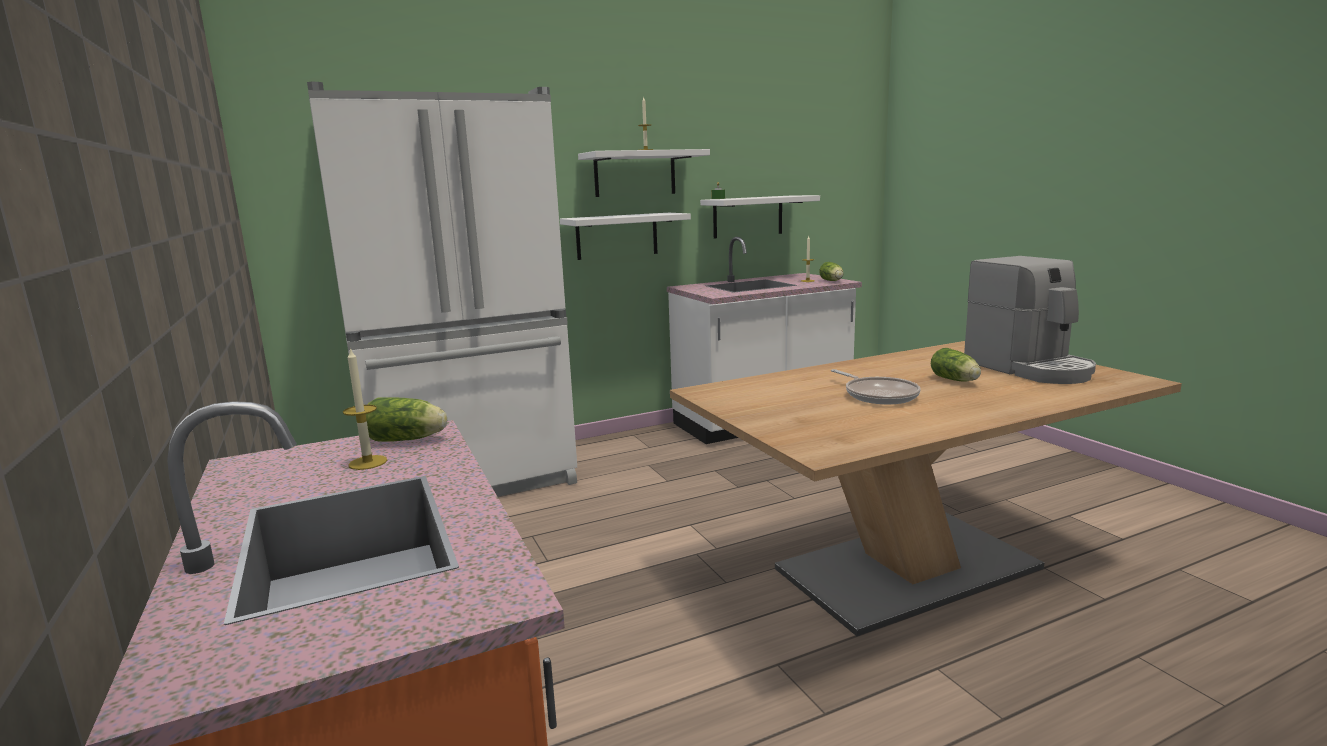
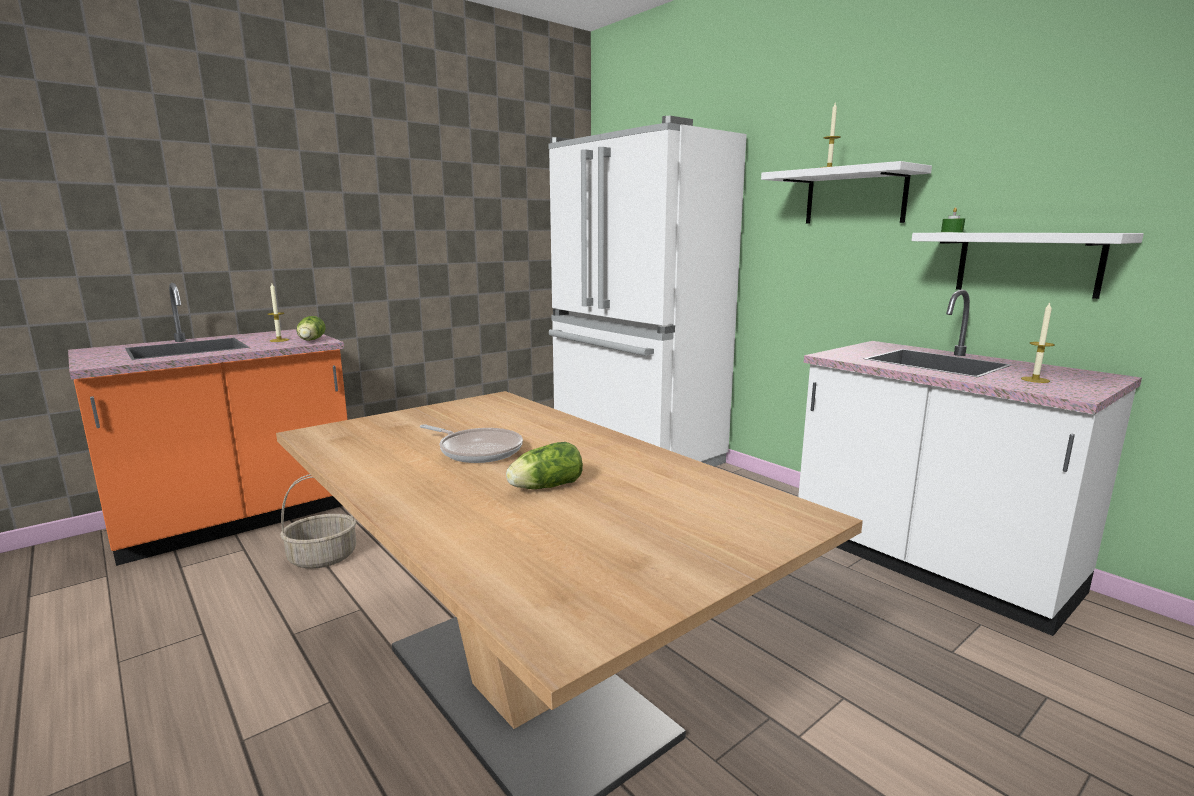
camera: 75 degrees right, 0 degrees up
(617, 236) = (823, 269): white shelf -> none
(631, 714) = (323, 557): none -> basket
(832, 281) = (1062, 390): lettuce -> none
(878, 395) = (477, 450): frying pan -> frying pan turned 105 degrees counterclockwise
(1029, 368) = (630, 541): coffee machine -> none

